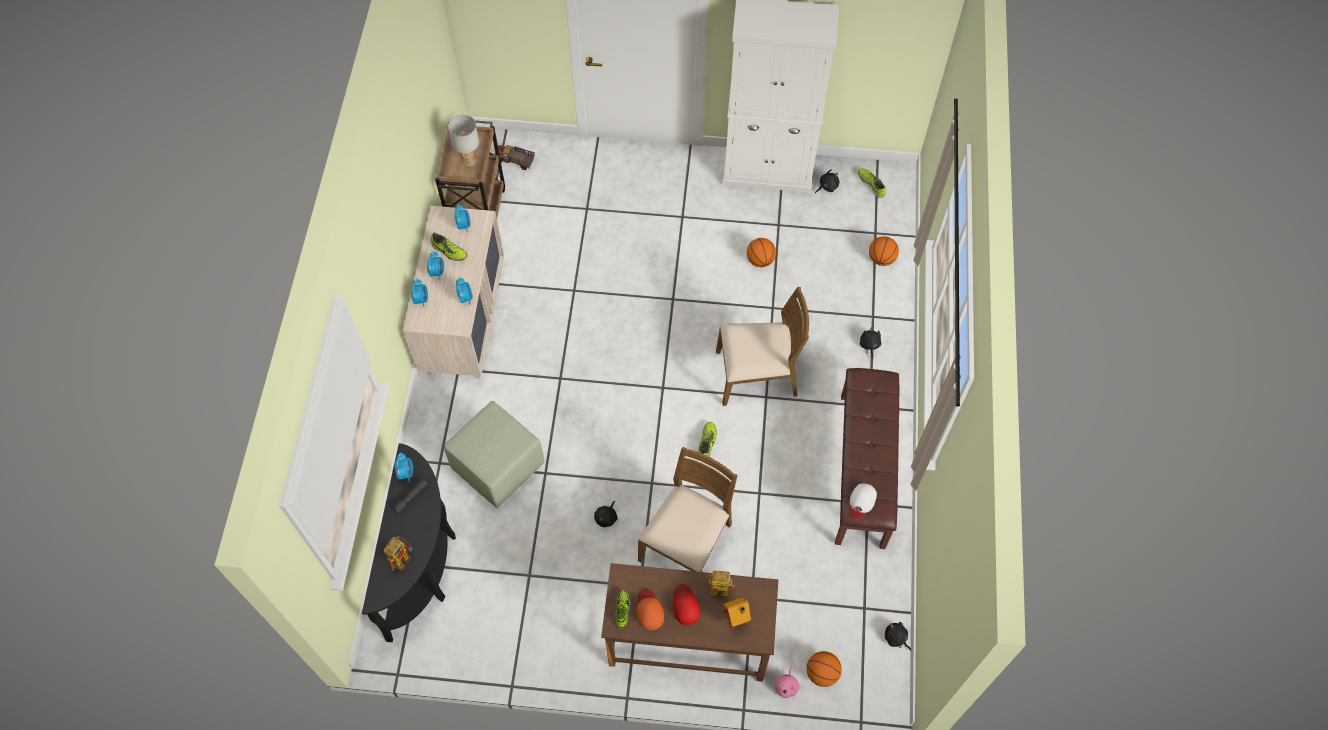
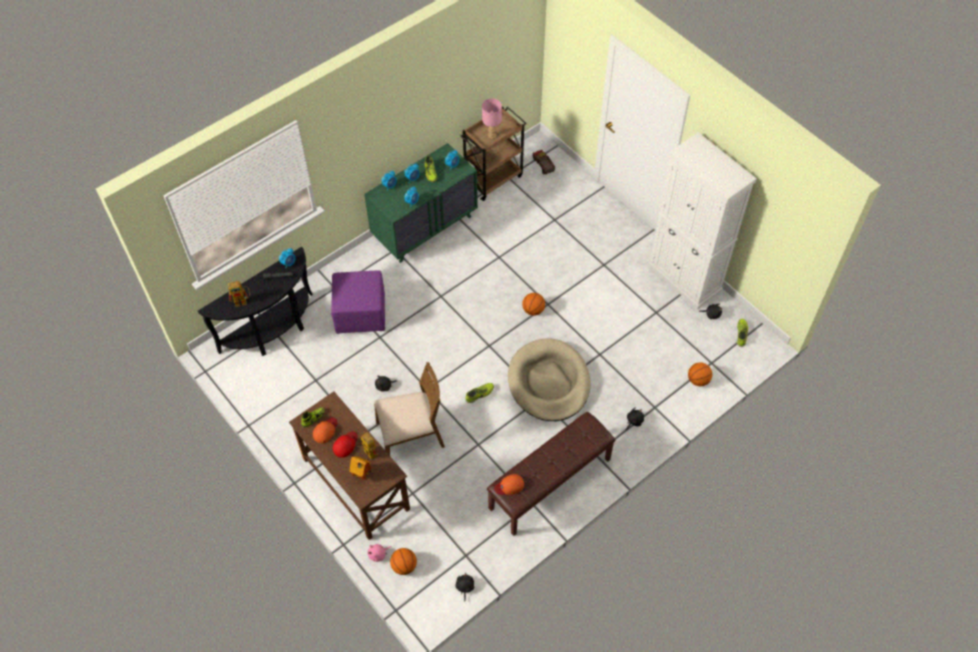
camera: 45 degrees right, 5 degrees down
(464, 320) = (425, 227): beige dresser -> green dresser
(469, 162) = (491, 135): grey table lamp -> pink table lamp
(498, 465) = (361, 313): green ottoman -> purple ottoman
(757, 375) = (549, 382): brown chair -> beige dog bed
(760, 260) = (622, 323): basketball -> basketball (533, 310)
(861, 502) = (509, 486): white cap -> orange cap

